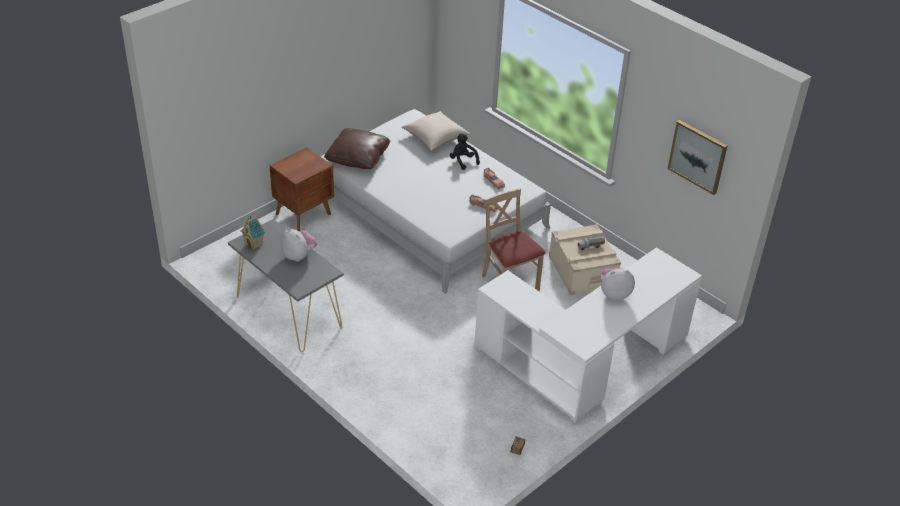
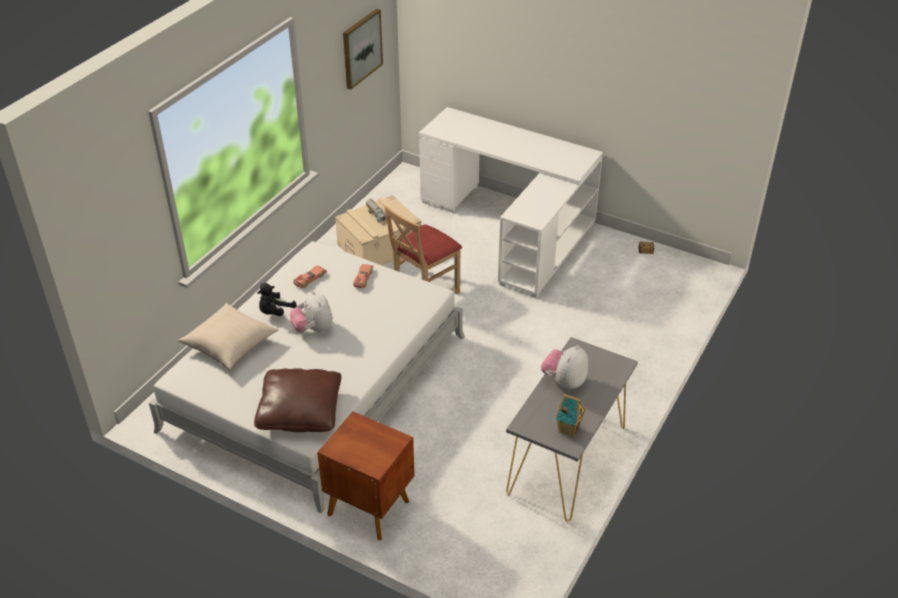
camera: 105 degrees left, 0 degrees up
(614, 294) = (503, 147): plush toy -> plush toy (313, 329)

